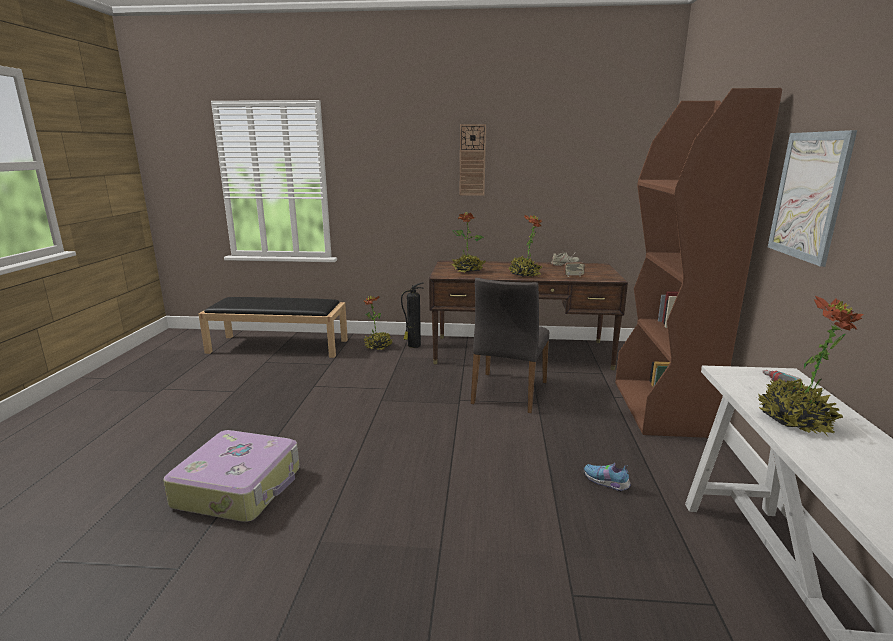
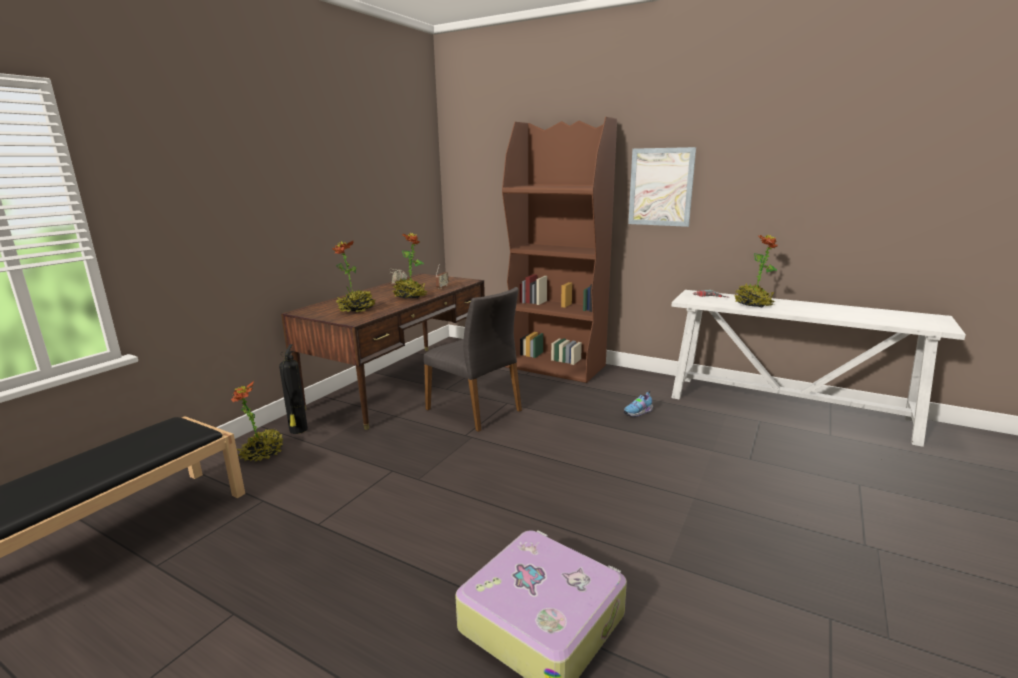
camera: 65 degrees left, 0 degrees up
(472, 160) = (297, 179): wall clock -> none

